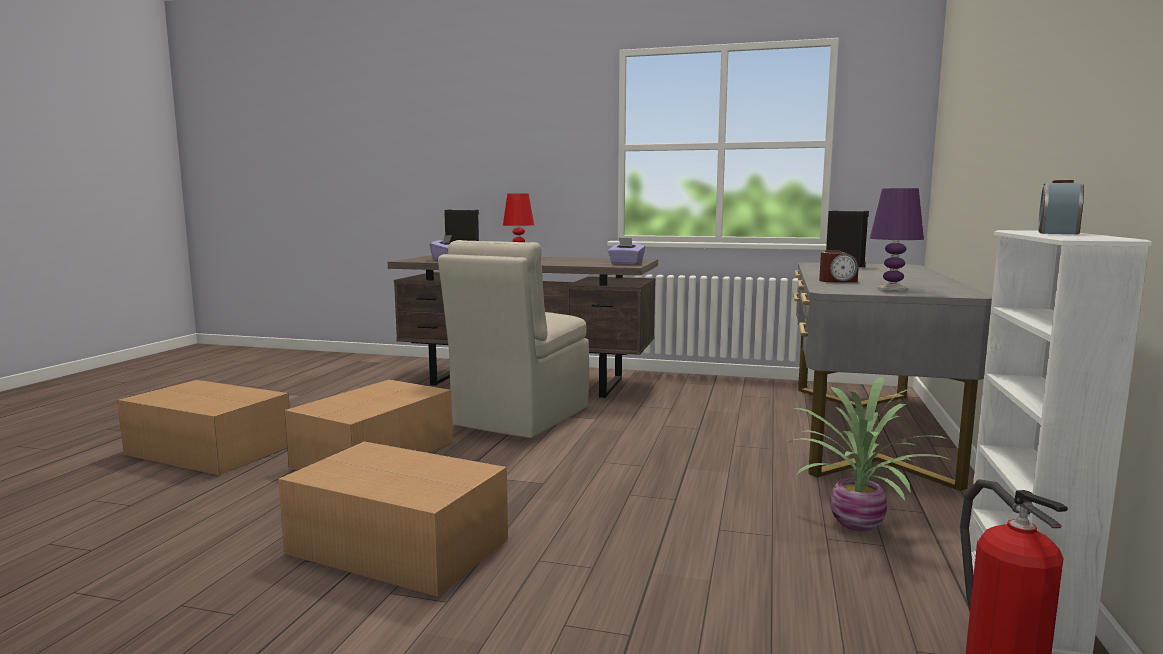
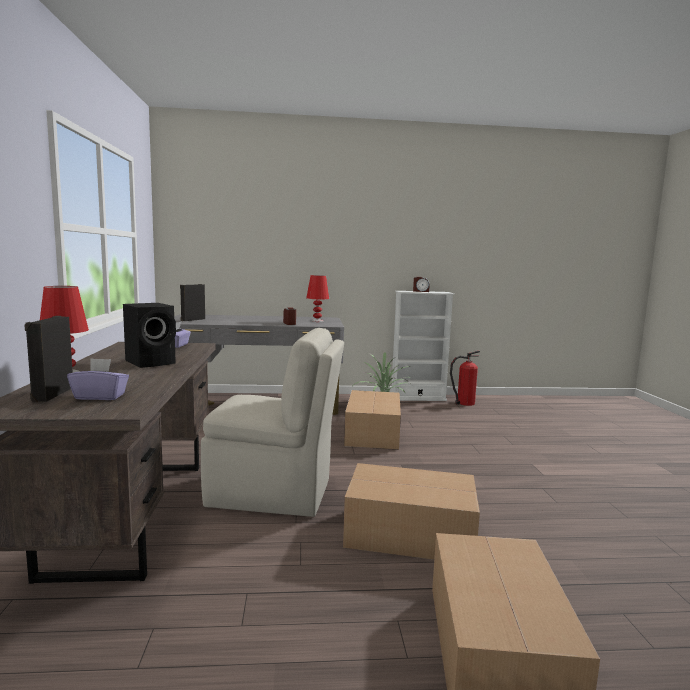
camera: 110 degrees left, 0 degrees up
(400, 547) = (512, 483): cardboard box -> cardboard box (373, 433)
(544, 261) = (152, 362): none -> black speaker
(892, 288) = (317, 321): purple table lamp -> red table lamp

